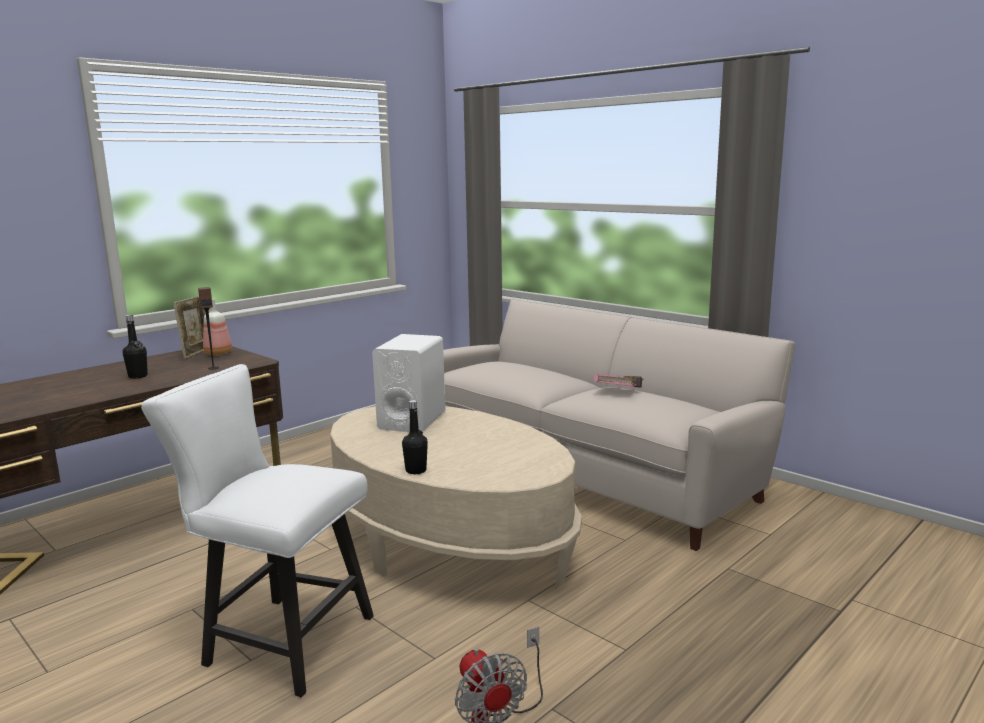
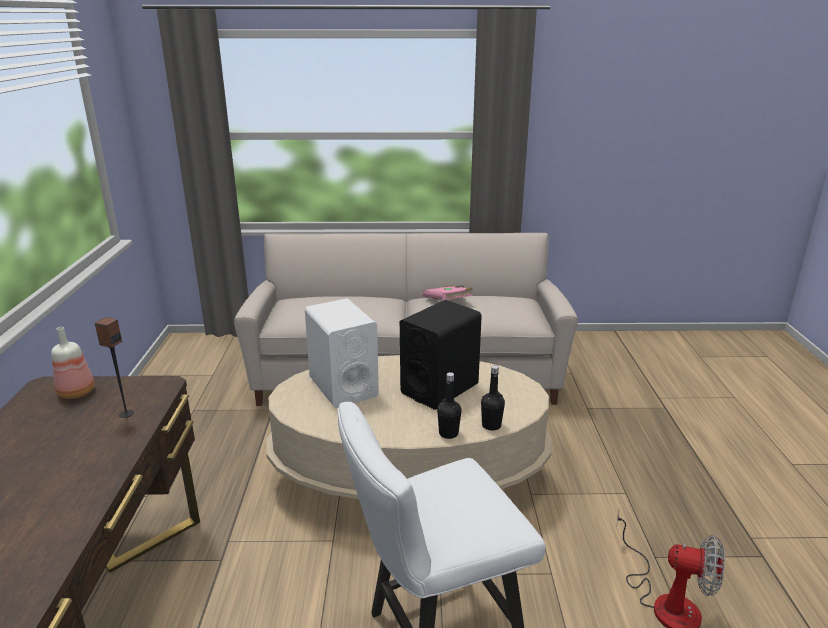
camera: 45 degrees left, 10 degrees up
(138, 376) = (52, 465): black bottle -> black bottle (491, 425)
(196, 353) = (43, 402): picture frame -> none
(477, 444) = (440, 388): none -> black speaker

